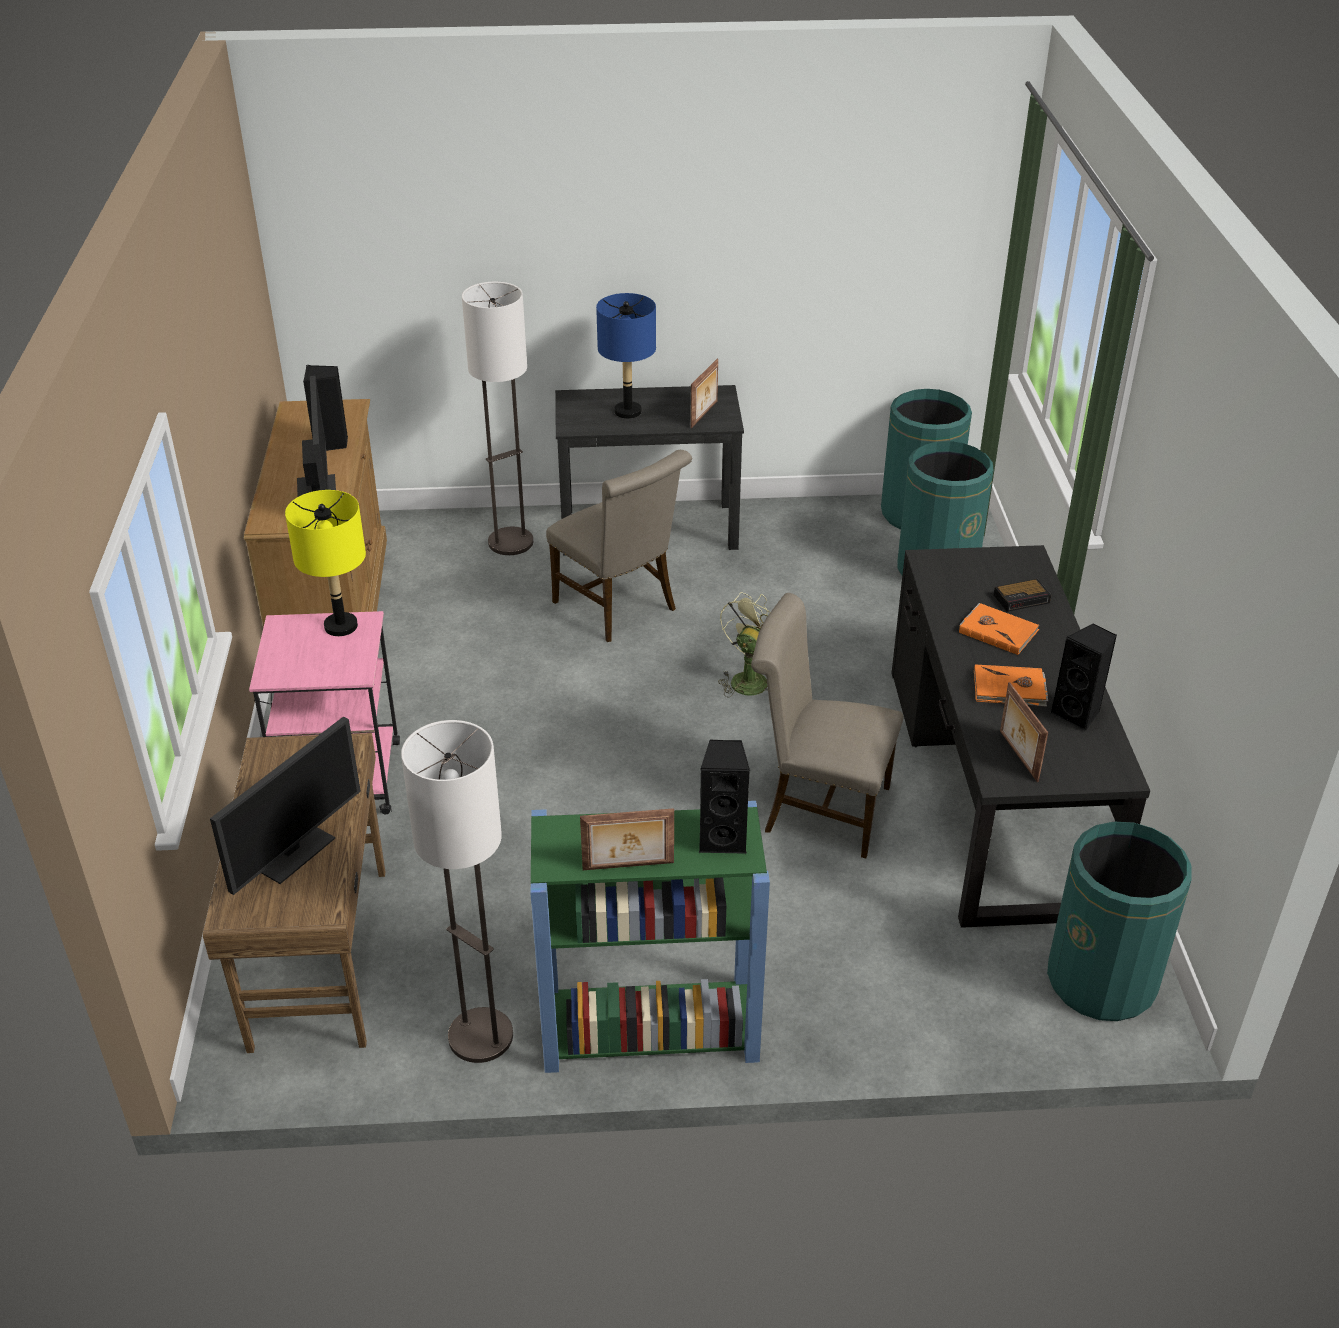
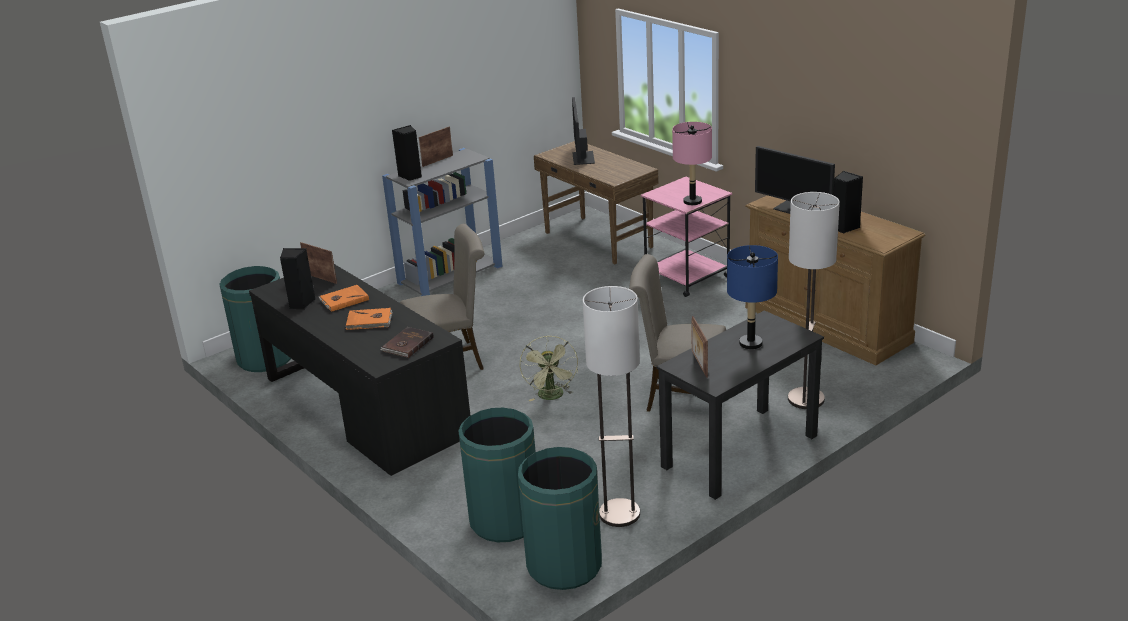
camera: 145 degrees right, 10 degrees down
(340, 626) = (692, 201): yellow table lamp -> pink table lamp
(481, 1036) = (509, 250): floor lamp -> floor lamp (619, 514)
(647, 1024) = (451, 274): green bookcase -> grey bookcase
(975, 572) = (407, 344): none -> brown book
(1022, 599) = (367, 342): alarm clock -> none

